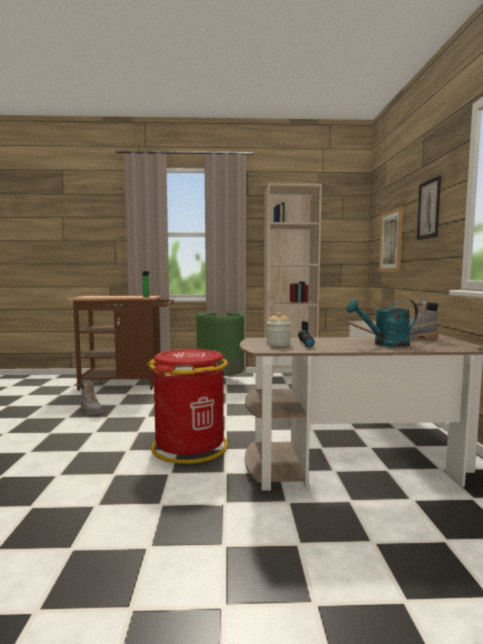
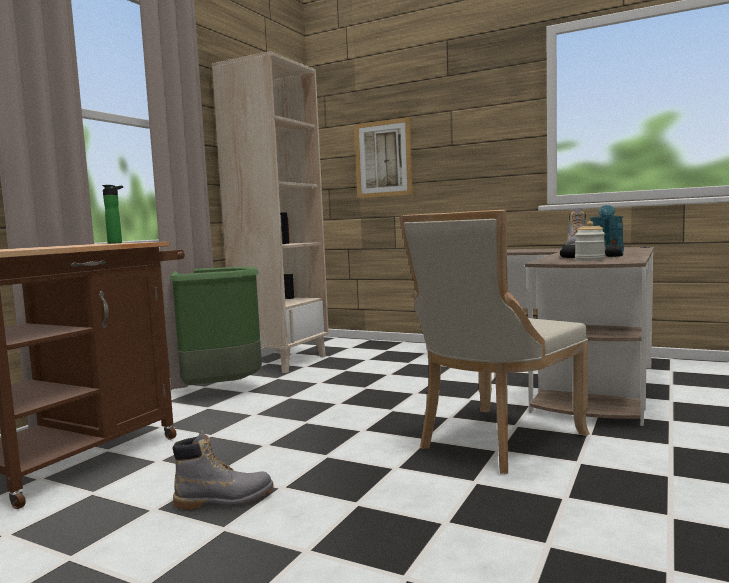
camera: 60 degrees left, 0 degrees up
(190, 447) = (495, 441): red trash can -> beige chair
(428, 209) = (472, 123): picture -> none

